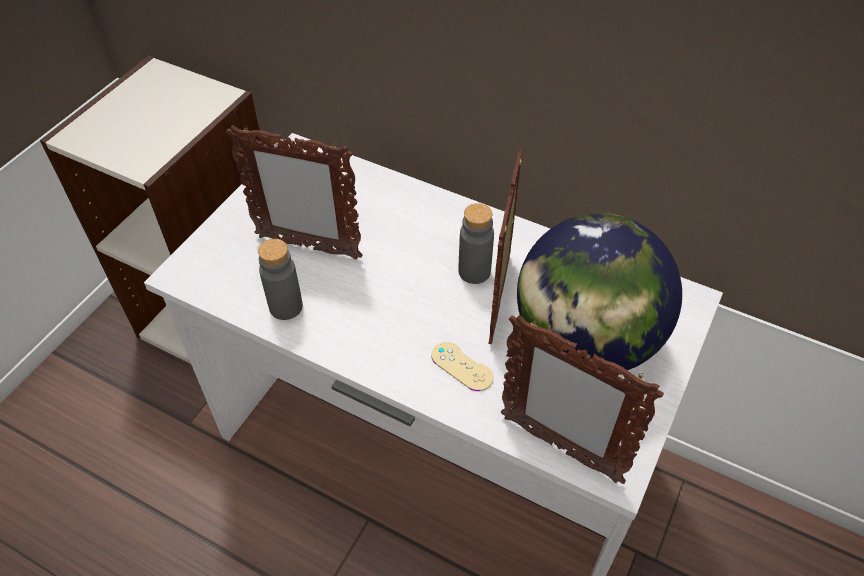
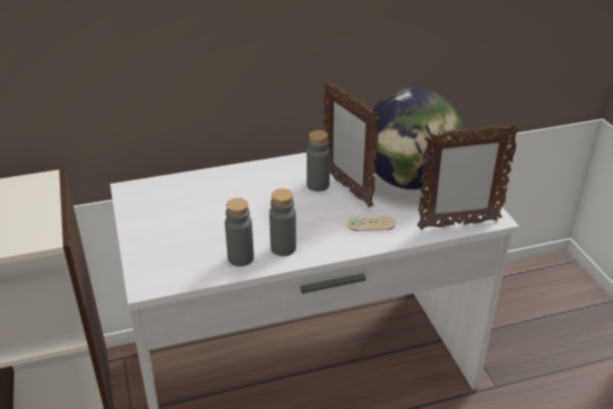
camera: 45 degrees left, 15 degrees down
(307, 247) = (209, 226): picture frame -> none
(337, 326) = (283, 248): none -> grey bottle

